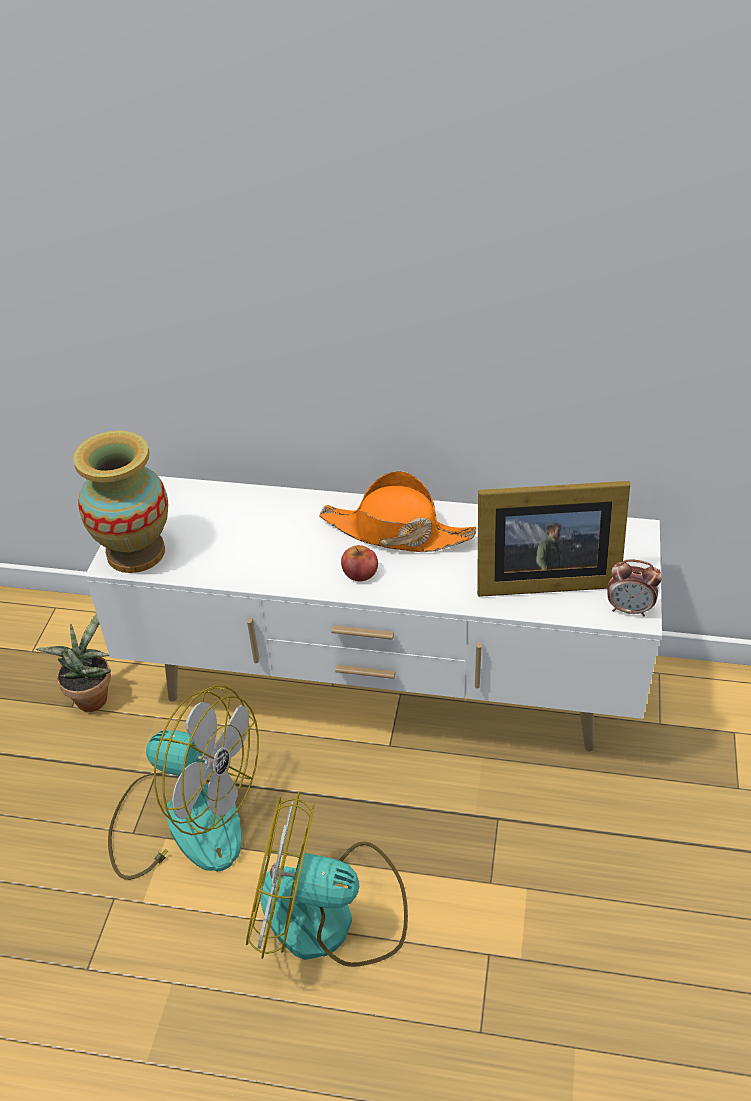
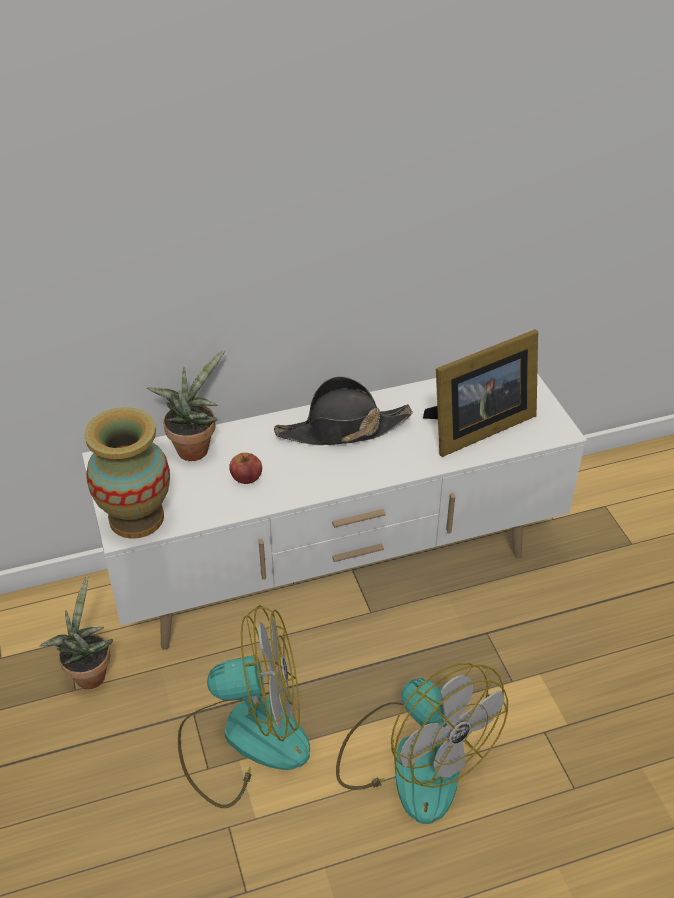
camera: 30 degrees left, 0 degrees up
(238, 501) = (194, 447): none -> potted plant
(329, 916) = (412, 759): fan -> fan turned 105 degrees counterclockwise
(360, 572) = (339, 470): apple -> apple (246, 476)
(396, 532) = (343, 429): orange hat -> black hat
(629, 609) = (553, 429): alarm clock -> none

